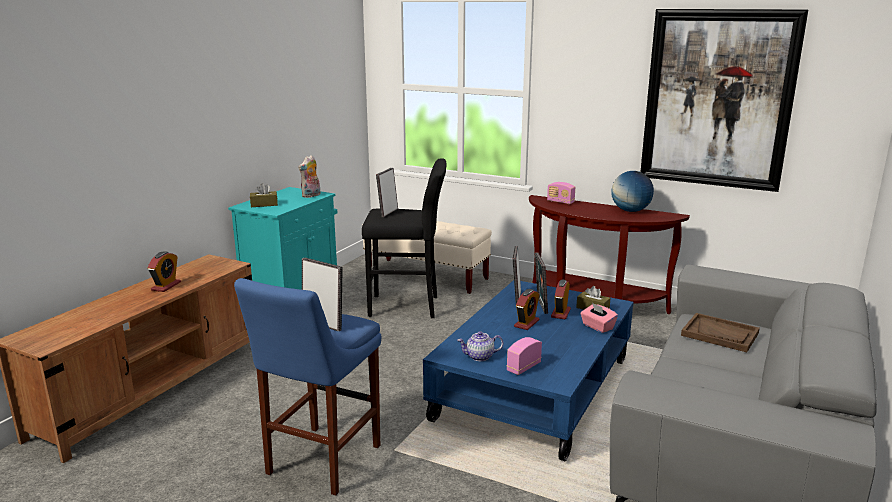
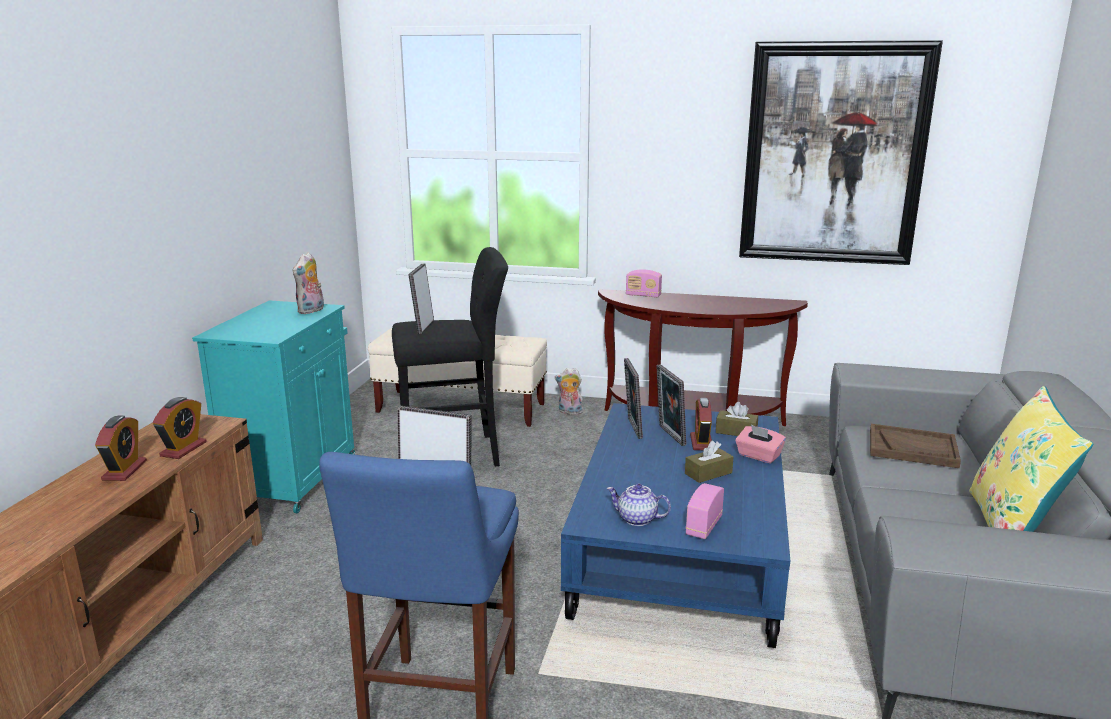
camera: 15 degrees left, 0 degrees up
(264, 204) = (247, 329): brown tissue box -> brown tissue box (708, 473)
(479, 357) = (636, 519): teapot -> teapot turned 45 degrees clockwise
(504, 287) = (569, 412): none -> plush toy
(526, 323) = (667, 462): alarm clock -> alarm clock (183, 449)
(630, 211) = (736, 300): globe -> none
(755, 397) = (1011, 527): none -> yellow pillow

